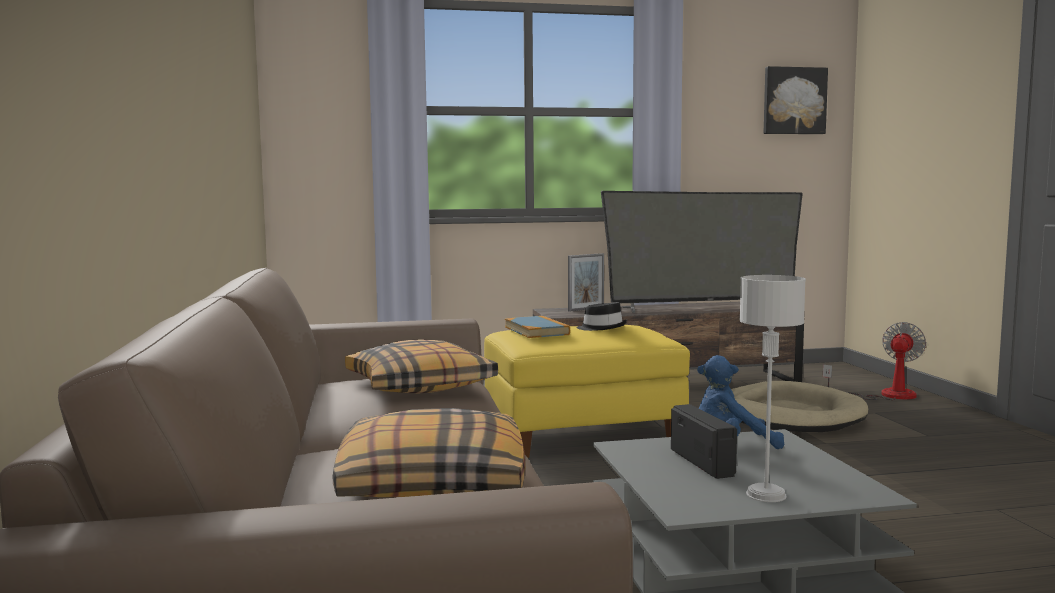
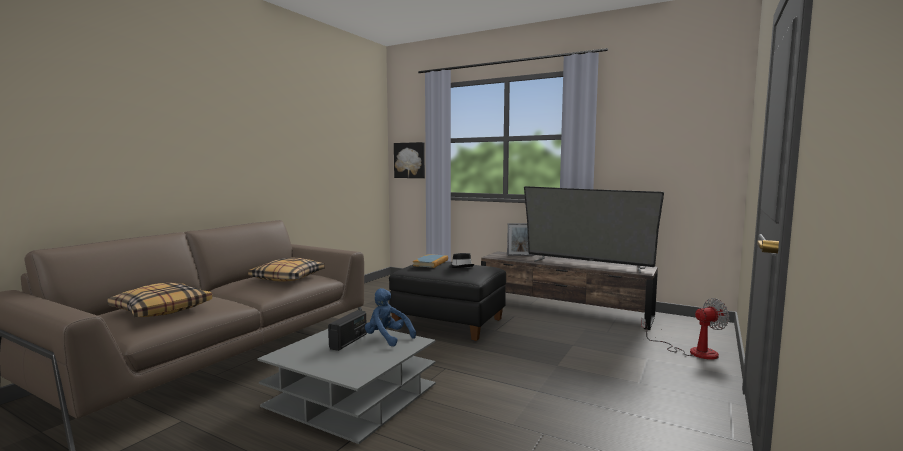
camera: 40 degrees right, 0 degrees up
(581, 434) = (449, 323): yellow ottoman -> black ottoman
(765, 494) = (321, 361): grey table lamp -> none
(787, 415) = (582, 344): beige dog bed -> none
(793, 101) = (692, 123): picture -> picture (410, 160)

